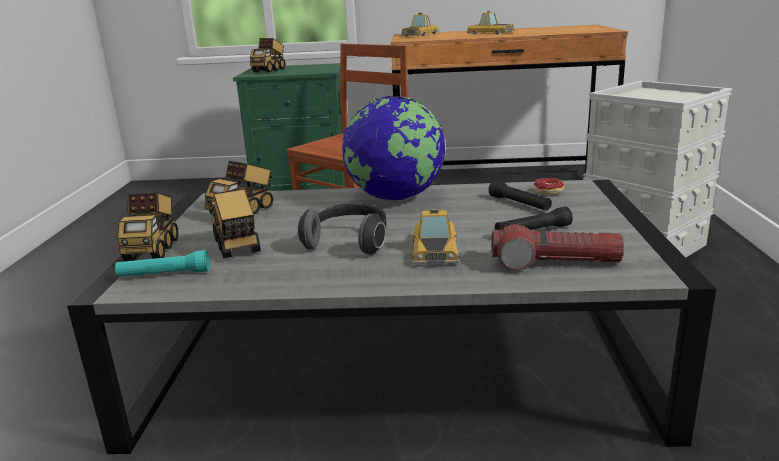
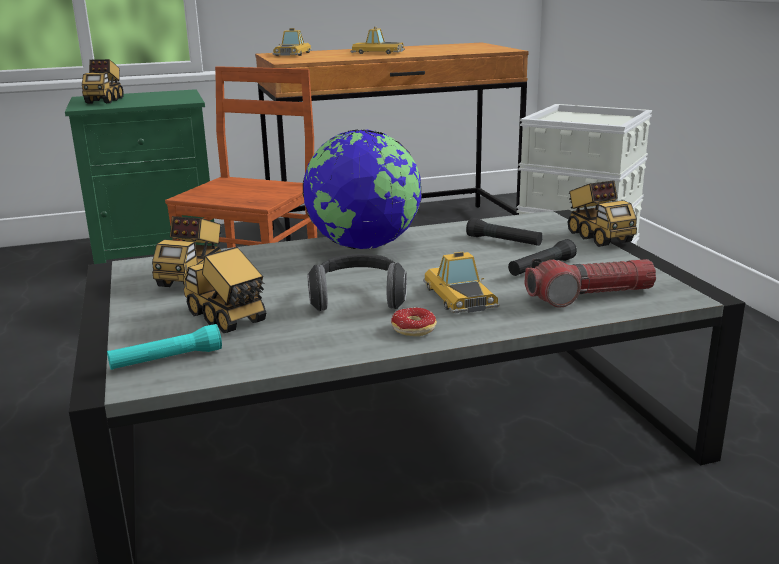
camera: 20 degrees left, 0 degrees up
(153, 249) = (118, 333): toy truck -> toy truck (597, 237)
(544, 193) = (519, 228): donut -> donut (408, 332)

